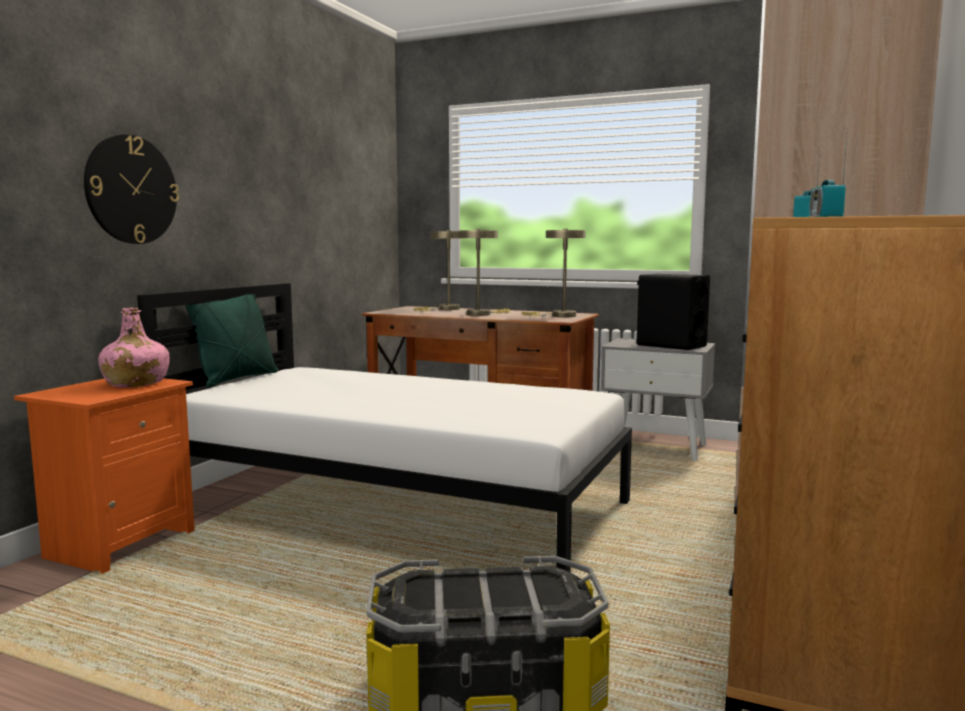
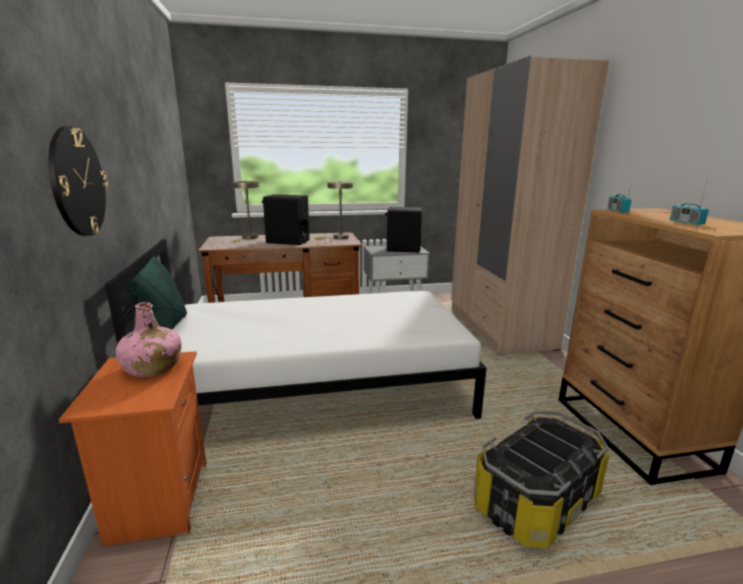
camera: 35 degrees left, 10 degrees up
(481, 314) = (287, 241): beige table lamp -> black speaker

